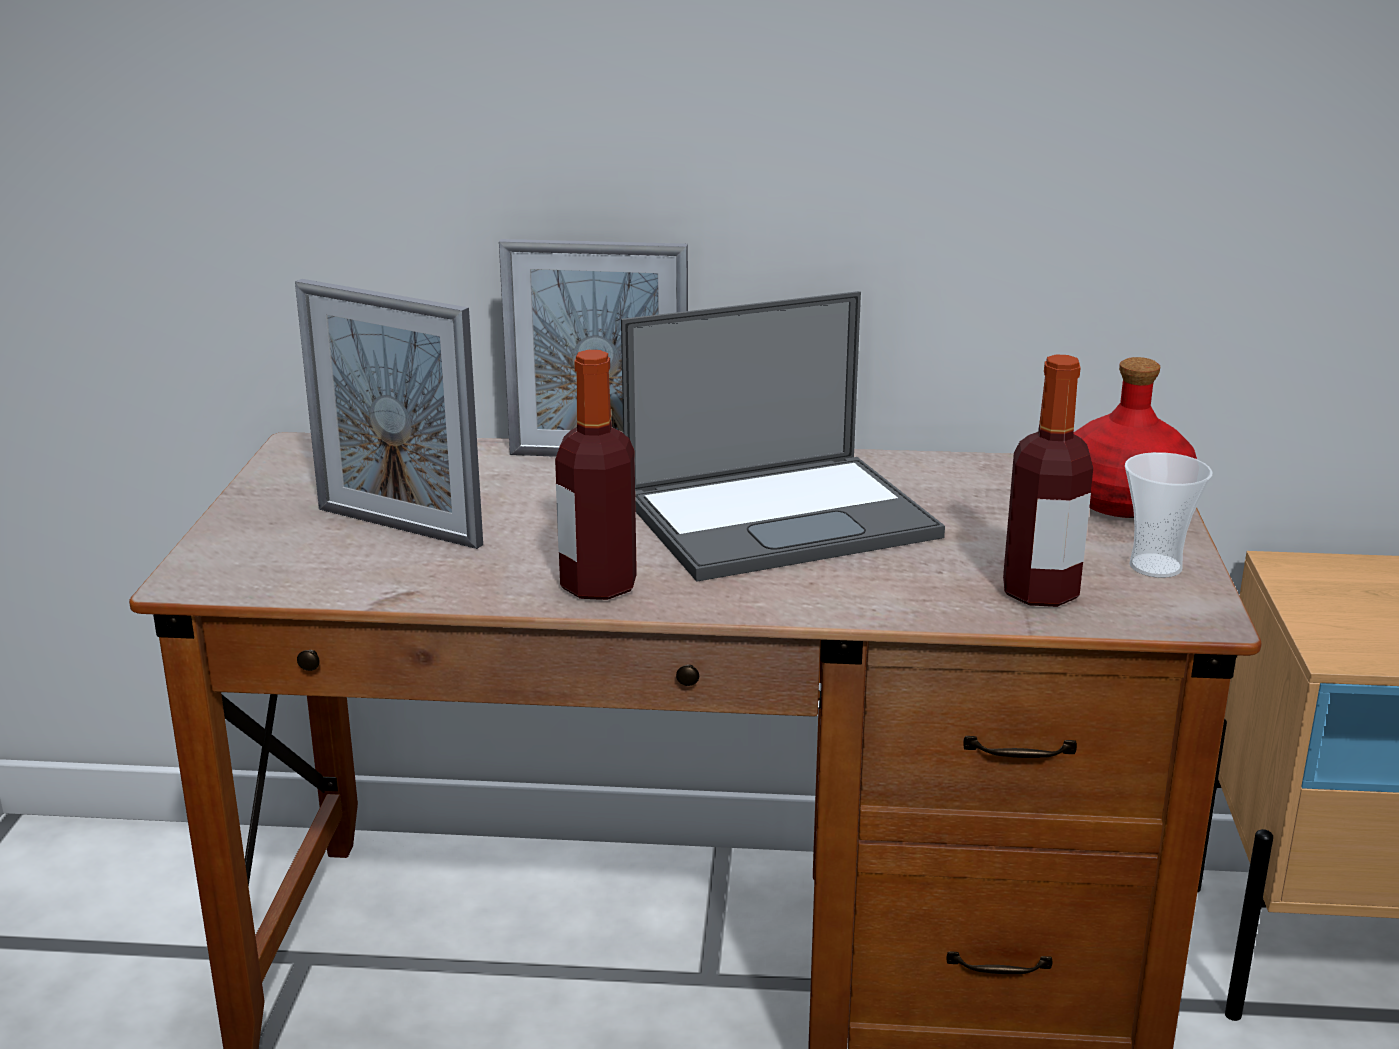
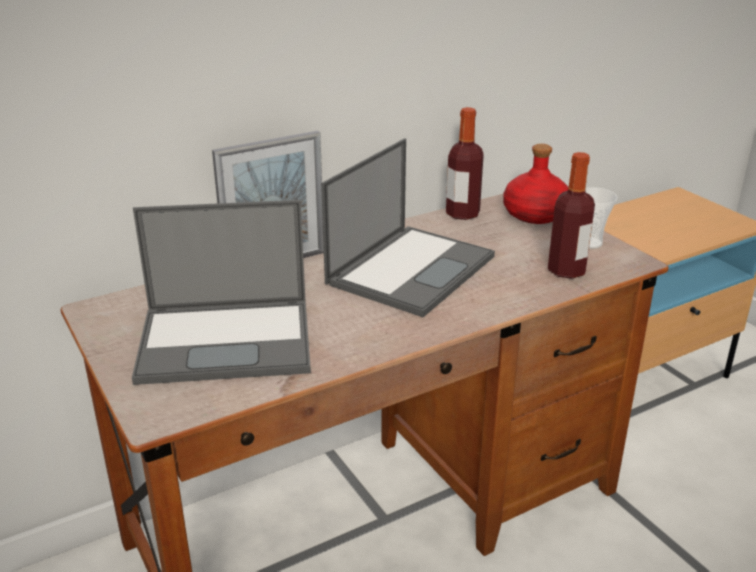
camera: 35 degrees left, 5 degrees up
(399, 526) = (228, 340): picture frame -> laptop
(598, 586) = (381, 336): bottle -> bottle (462, 214)

